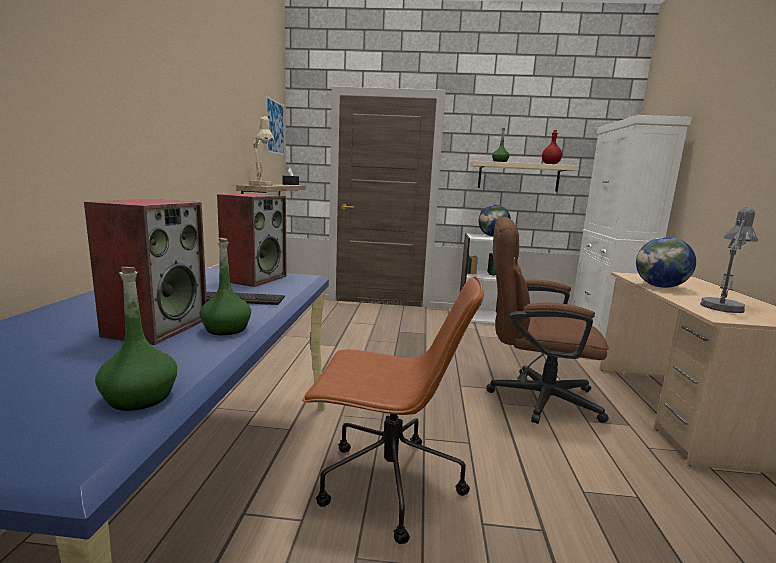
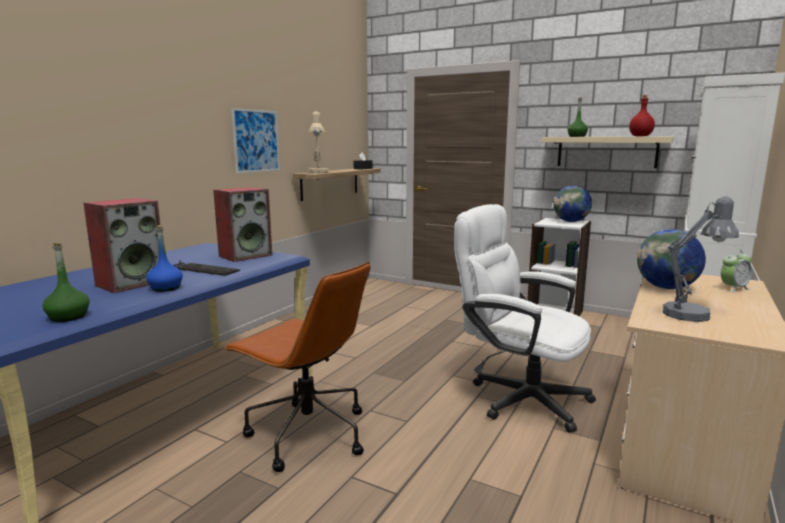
camera: 25 degrees right, 0 degrees up
(226, 329) = (166, 288): green bottle -> blue bottle
(274, 127) = (349, 115): picture -> picture (256, 141)
(532, 397) = (518, 397): brown office chair -> white office chair
(696, 284) = (733, 288): none -> alarm clock

